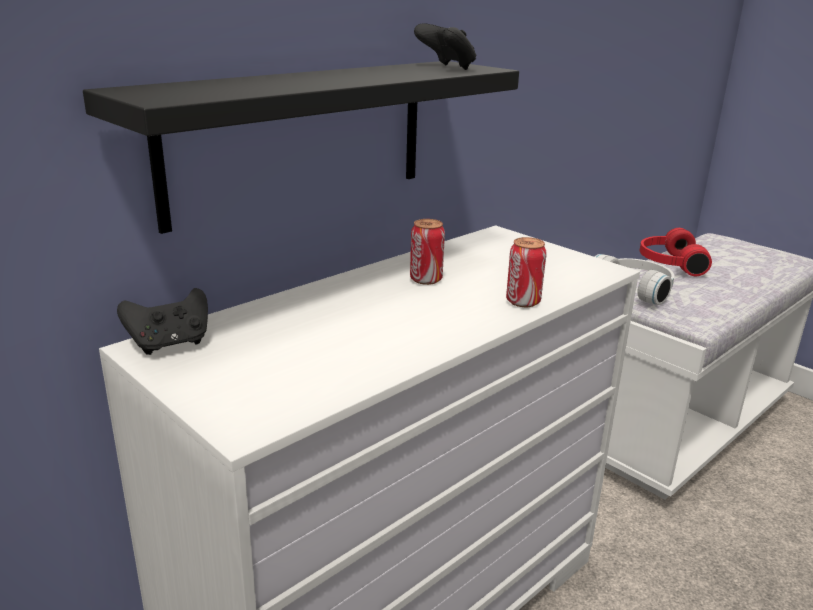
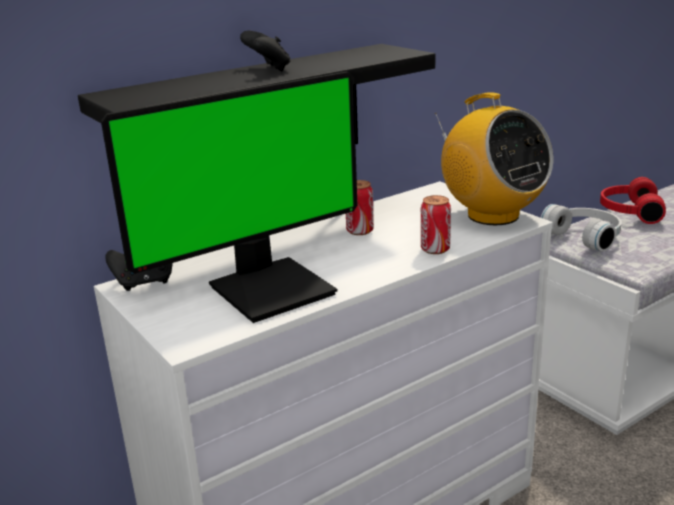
camera: 10 degrees right, 0 degrees up
(338, 349) = (270, 288): none -> monitor
(446, 68) = (373, 54): black game controller -> black game controller (268, 69)
(570, 263) = (492, 215): none -> radio

